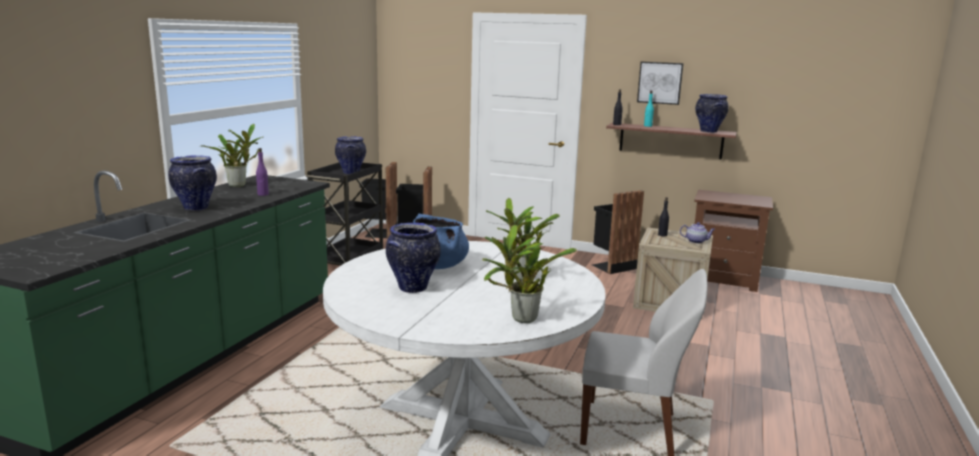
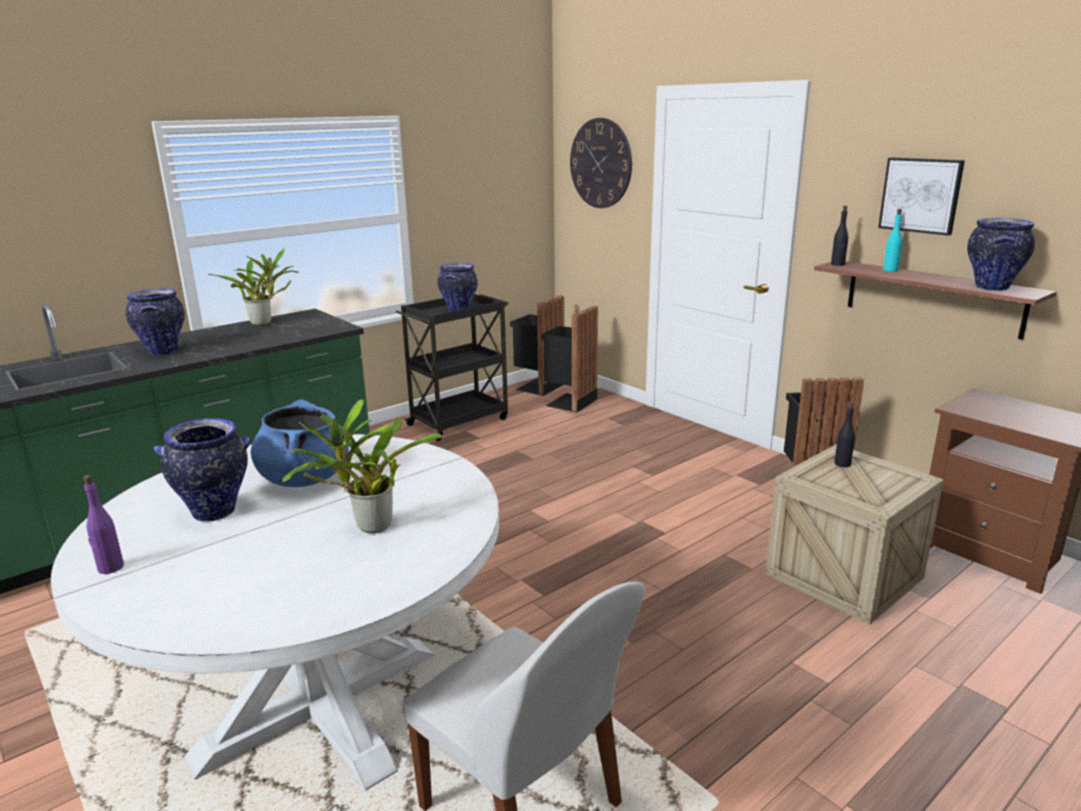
camera: 30 degrees right, 5 degrees up
(263, 194) = (261, 339): purple bottle -> purple bottle (110, 568)
(424, 64) = (600, 163): none -> wall clock
(520, 319) = (237, 609): potted plant -> none
(696, 241) = (892, 487): teapot -> none

